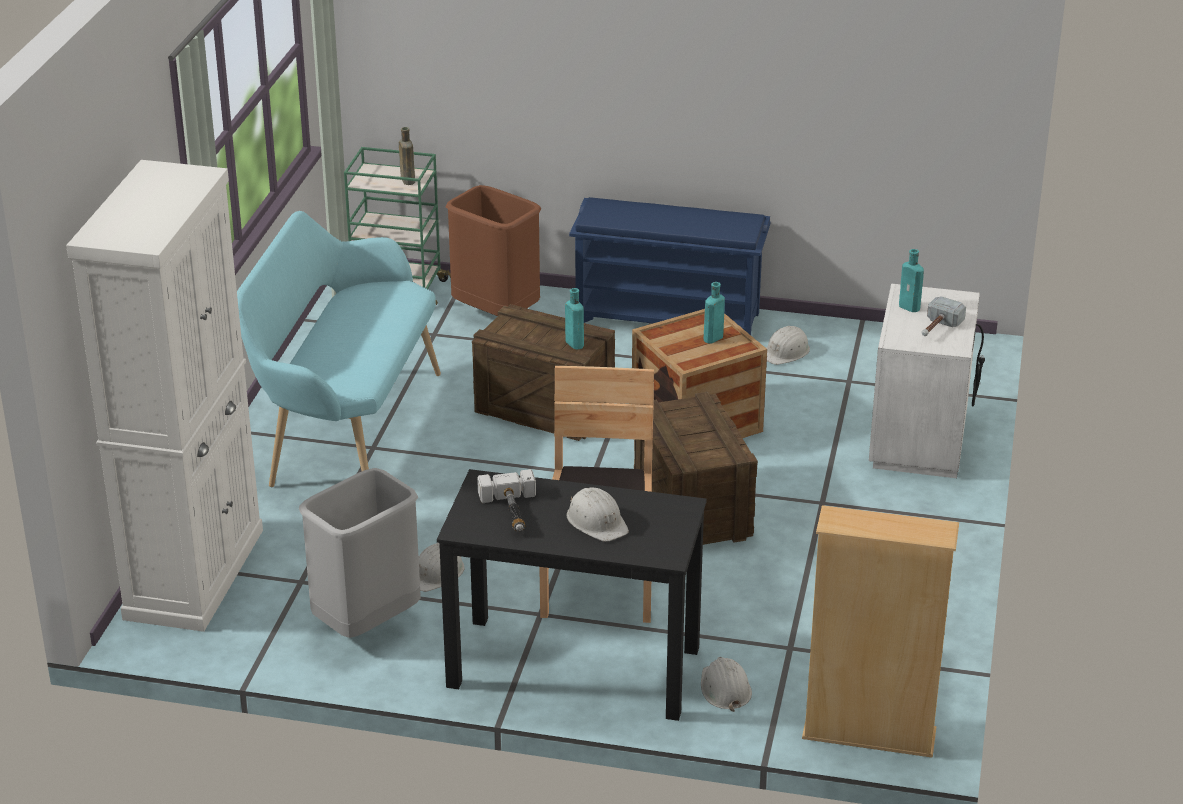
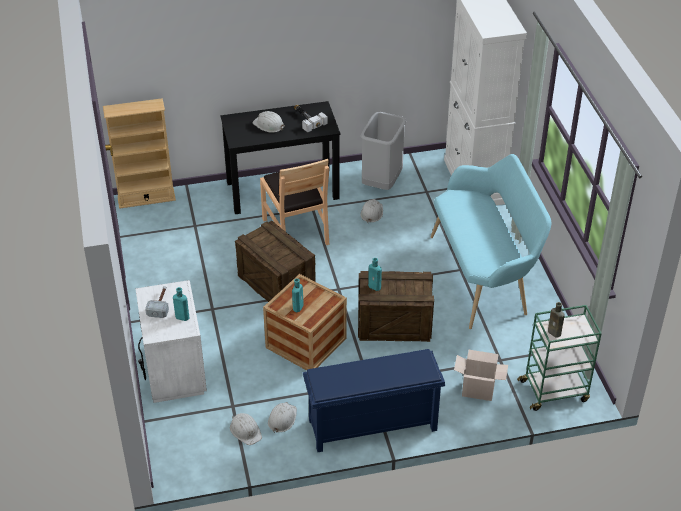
camera: 155 degrees right, 10 degrees up
(495, 314) = (479, 390): brown trash can -> cardboard box
(725, 689) = (214, 199): white hard hat -> white hard hat (245, 430)

